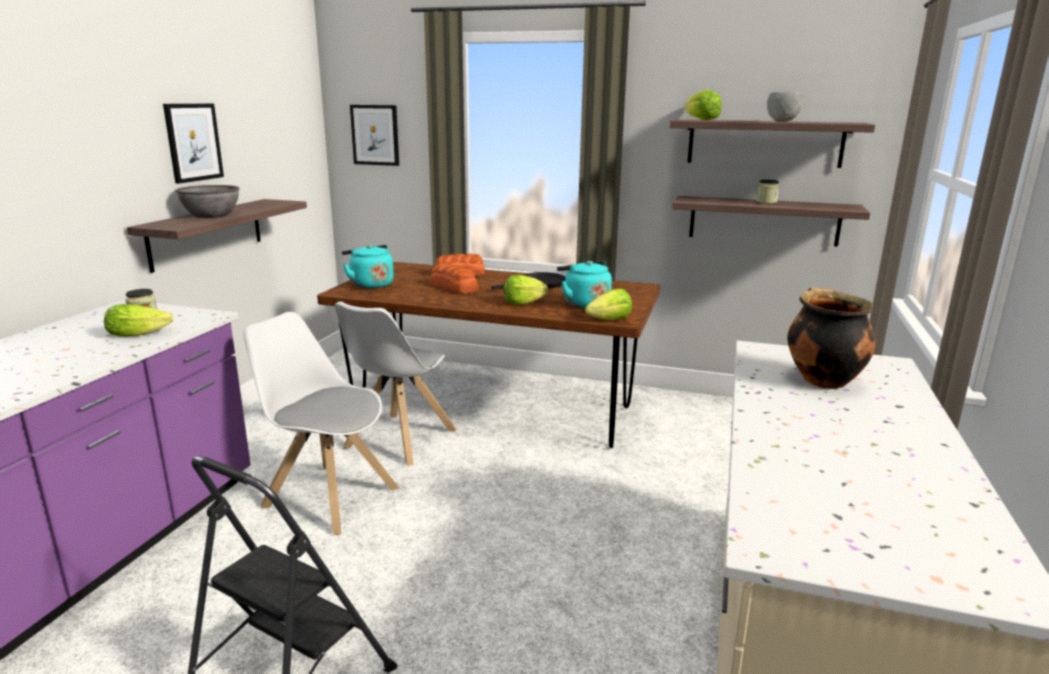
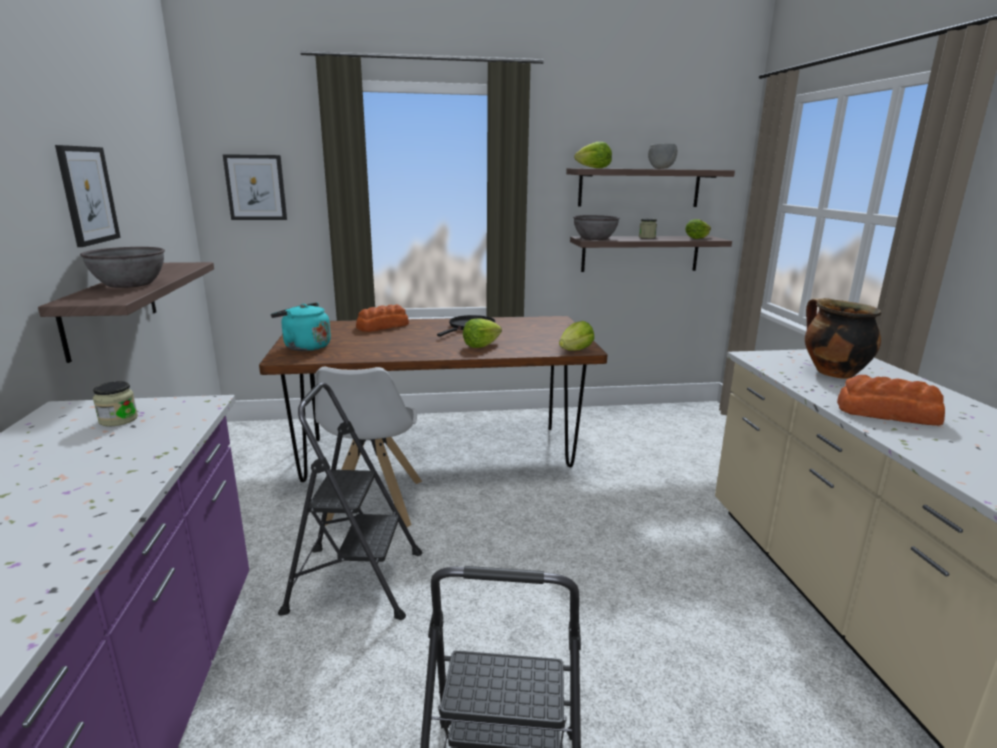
camera: 25 degrees left, 0 degrees up
(142, 334) = (147, 439): lettuce -> lettuce (698, 238)
(328, 496) = (351, 580): chair -> black step ladder
(454, 287) = (395, 339): bread -> bread (888, 413)
(584, 304) = (534, 339): turquoise kettle -> none
(697, 199) = (595, 238): none -> grey bowl

